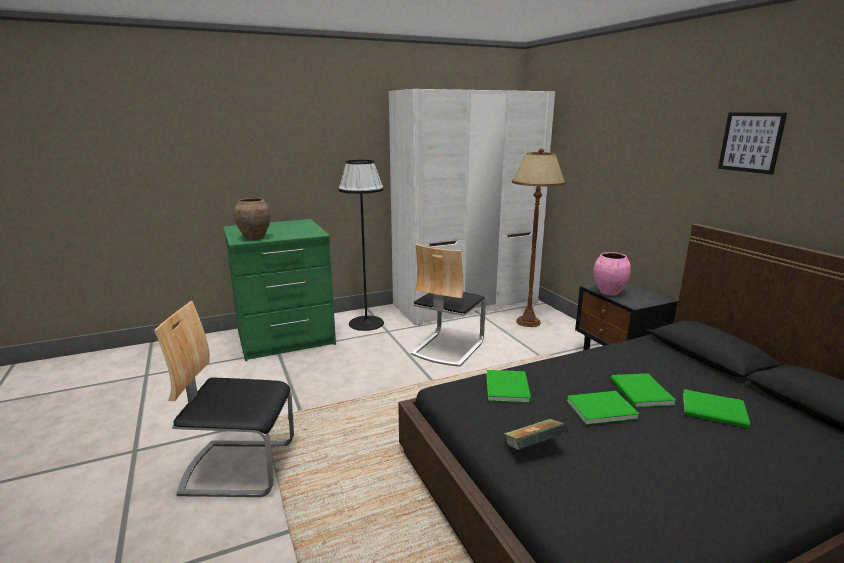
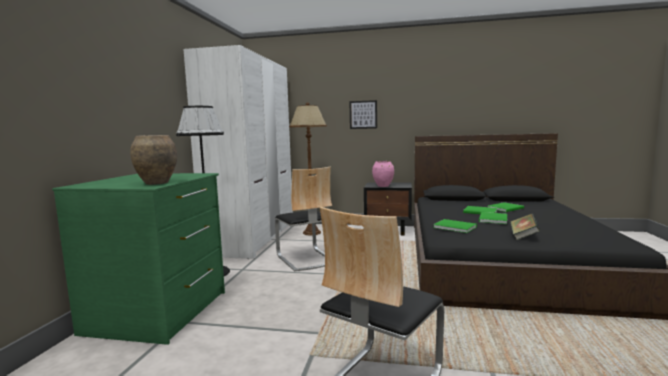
camera: 55 degrees left, 10 degrees down
(751, 142) = (434, 90): picture -> picture (363, 114)

